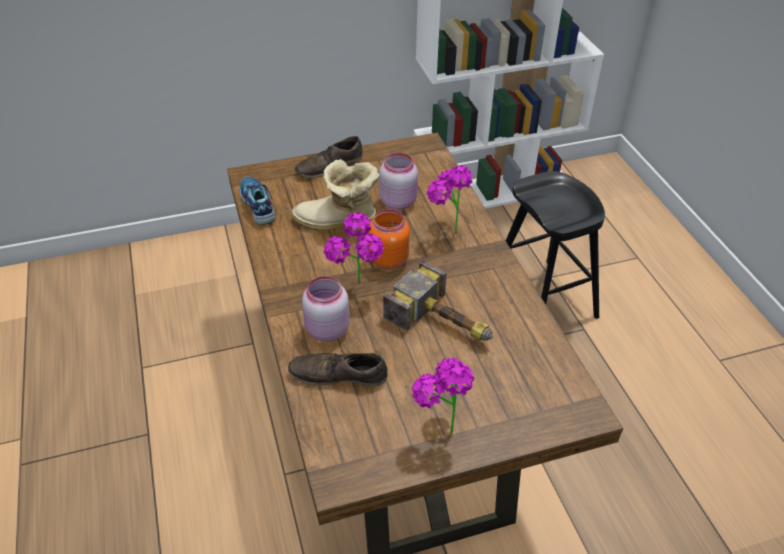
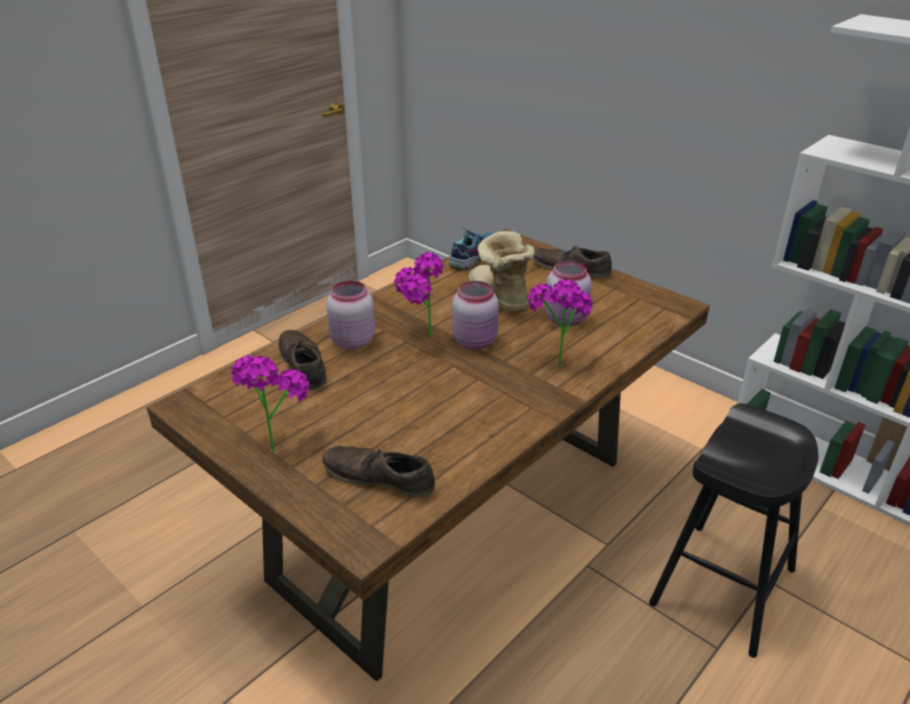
camera: 60 degrees right, 10 degrees down
(388, 259) = (476, 341): orange jar -> pink jar
(445, 323) = (418, 402): hammer -> none
(522, 379) = (379, 477): none -> brown shoe

